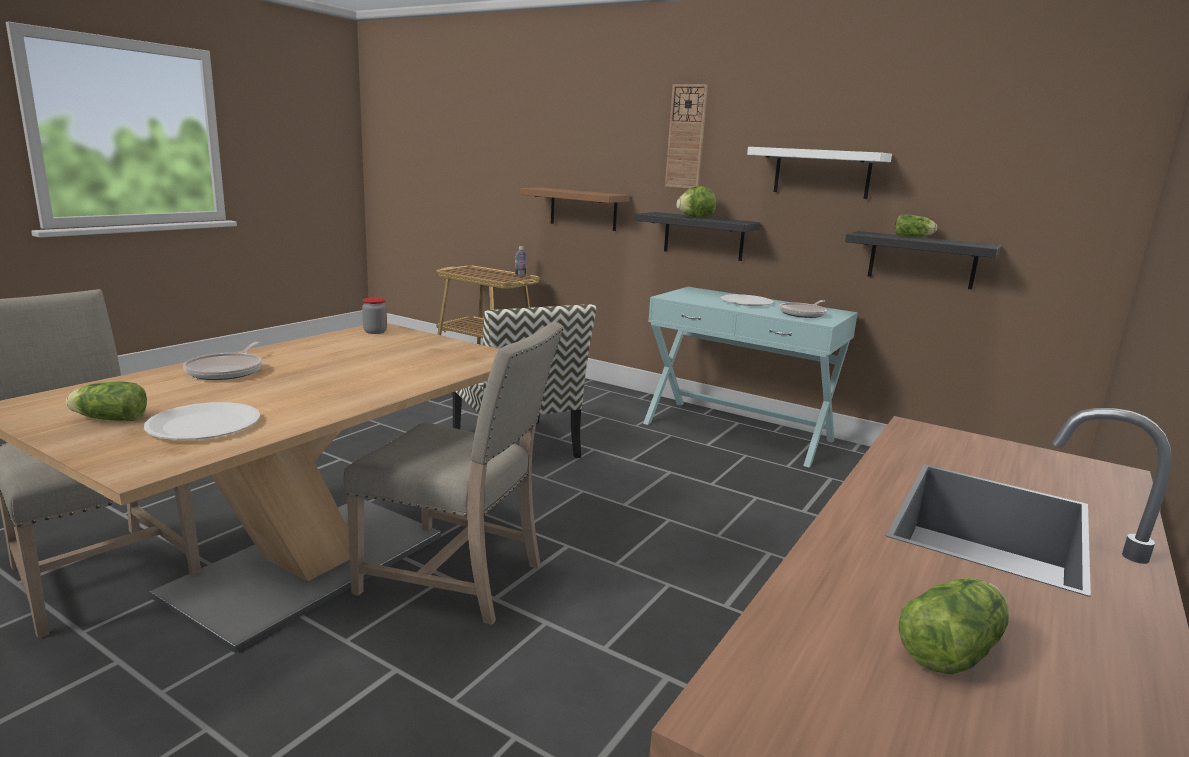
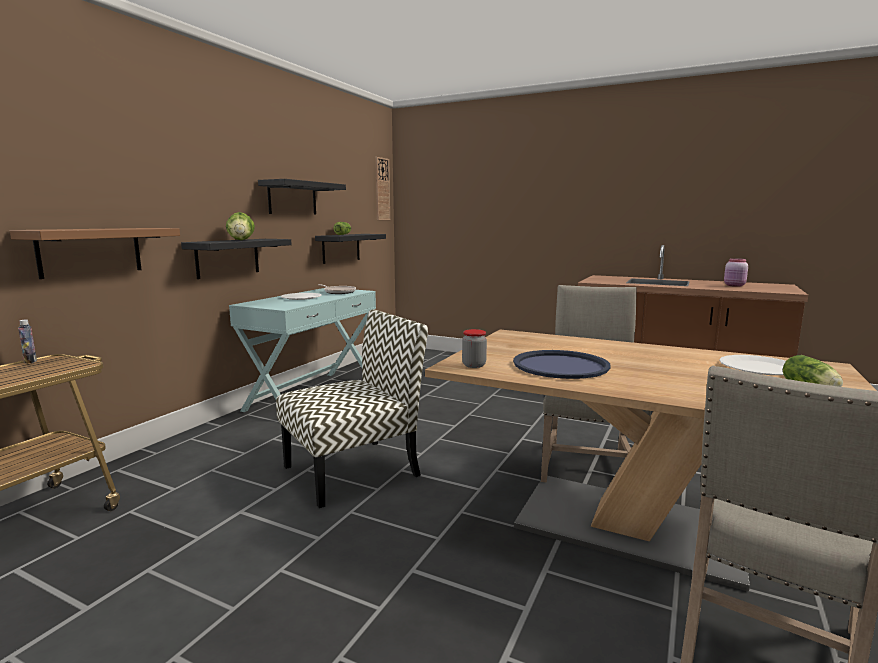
camera: 95 degrees left, 5 degrees down
(227, 371) = (664, 385): frying pan -> none
(337, 353) = (560, 366): none -> blue tray
(686, 137) = (197, 167): wall clock -> wall clock (382, 189)
(822, 173) = (292, 198): white shelf -> black shelf
(954, 649) = (734, 285): lettuce -> pink jar

